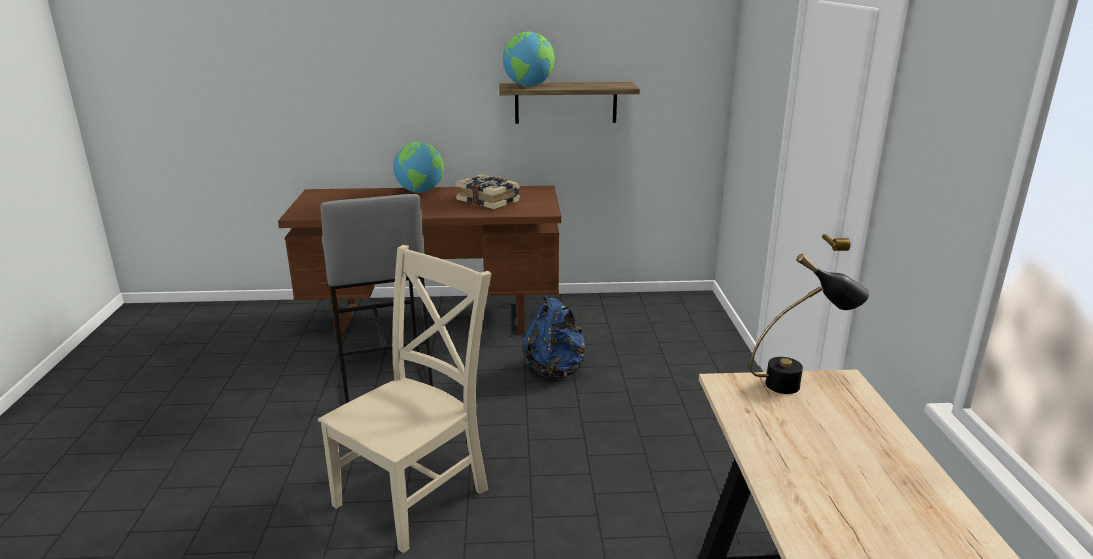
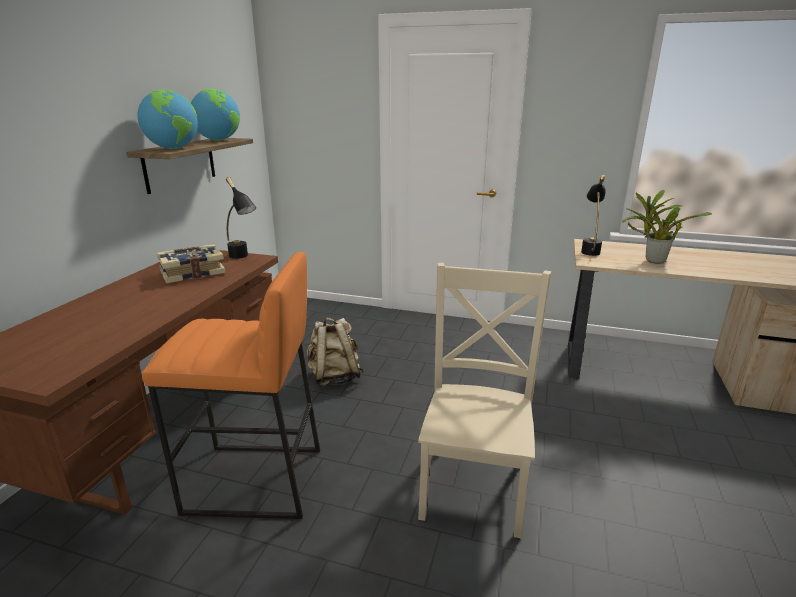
camera: 70 degrees left, 0 degrees up
(382, 374) = (254, 481): grey stool -> orange stool
(416, 494) = (475, 483): beige chair -> beige chair turned 45 degrees clockwise
(420, 191) = (100, 297): globe -> globe (218, 140)
(542, 206) = (242, 257): none -> black table lamp
(556, 369) = (334, 377): blue backpack -> beige backpack
(802, 446) = (651, 261): none -> potted plant

